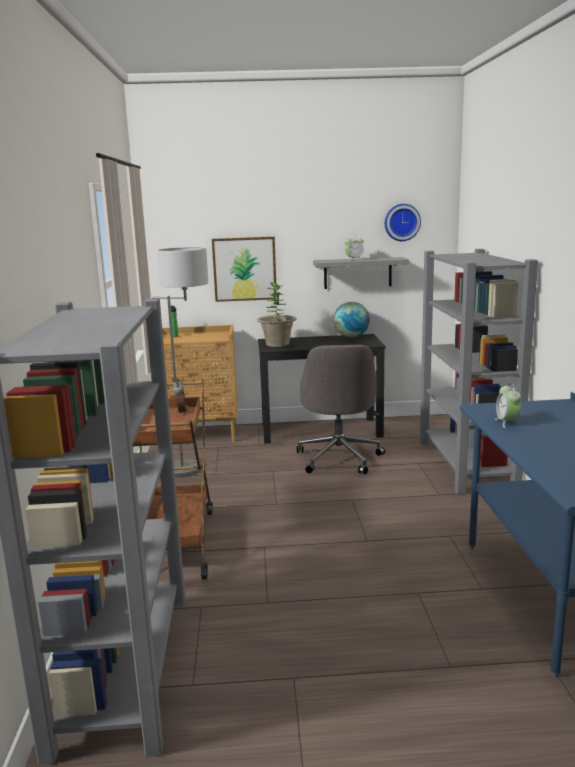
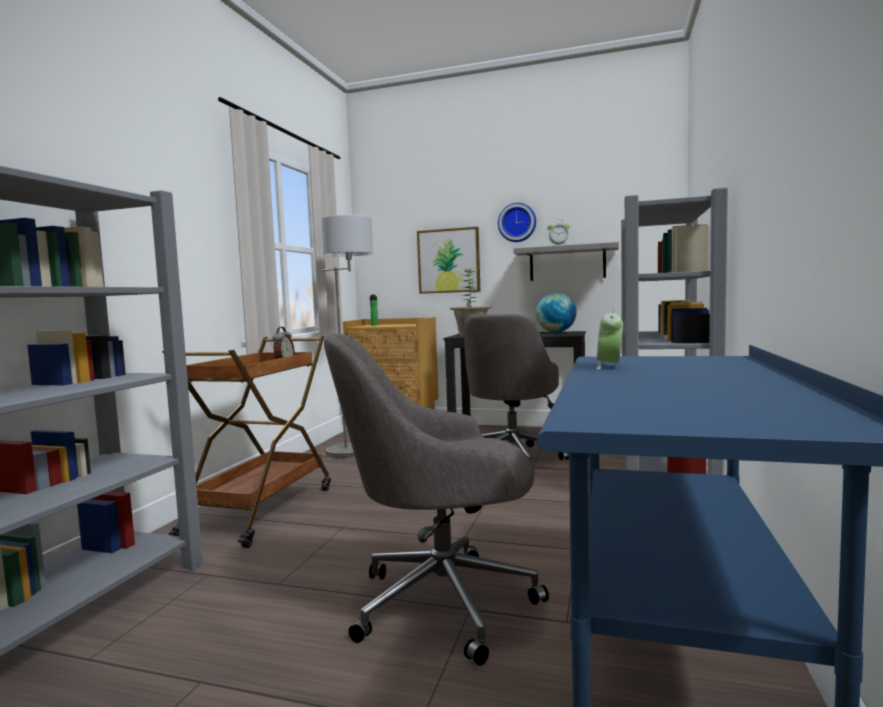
camera: 20 degrees right, 10 degrees down
(397, 593) = (441, 604): none -> grey office chair
(401, 222) = (617, 206): wall clock -> wall clock (517, 222)

